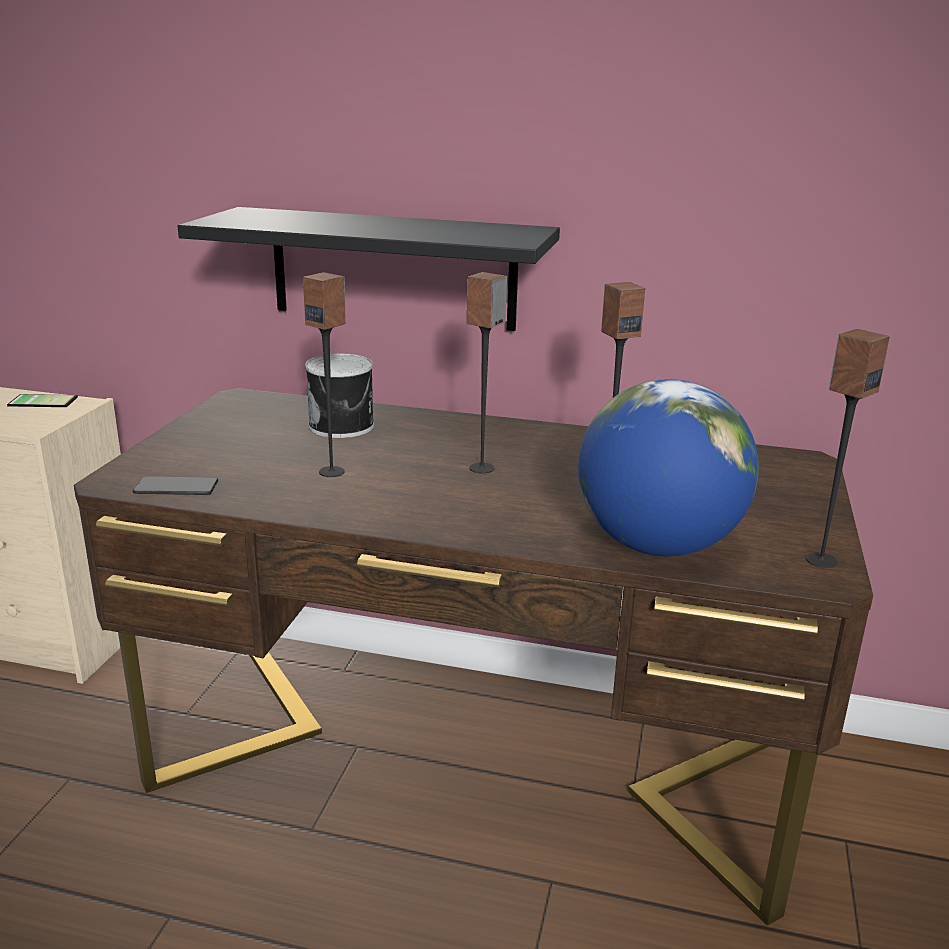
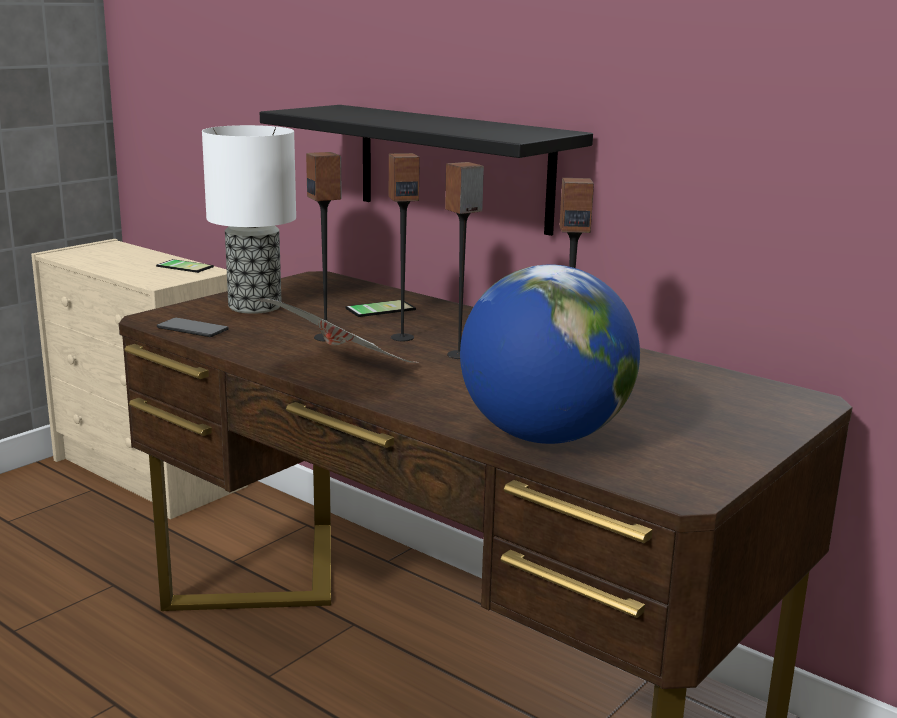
camera: 25 degrees right, 5 degrees down
(214, 445) = (256, 306): none -> table lamp
(343, 426) = (379, 308): can -> phone
(396, 512) = (341, 373): none -> newspaper
(820, 560) = (698, 477): speaker -> speaker (402, 337)

